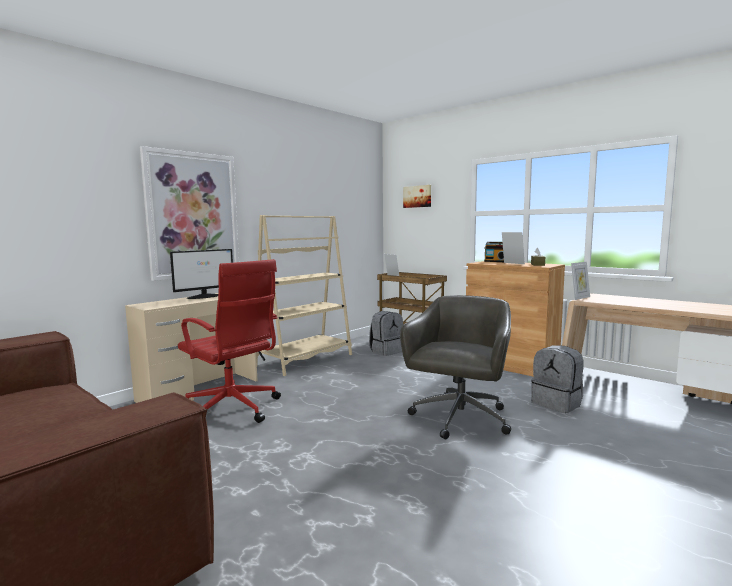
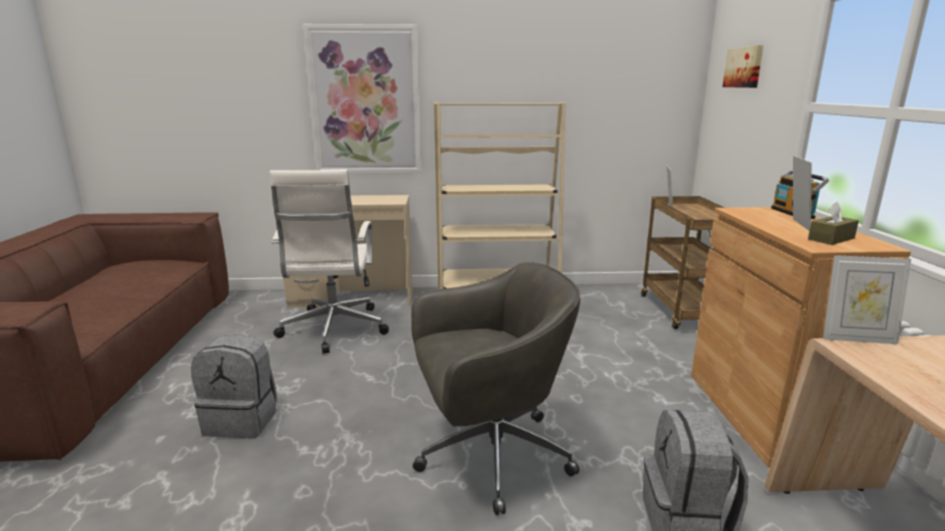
camera: 45 degrees right, 10 degrees up
(205, 296) = (365, 197): monitor -> none
(232, 410) = (333, 330): red office chair -> white office chair
(386, 351) = (612, 317): grey backpack -> grey backpack (242, 420)

